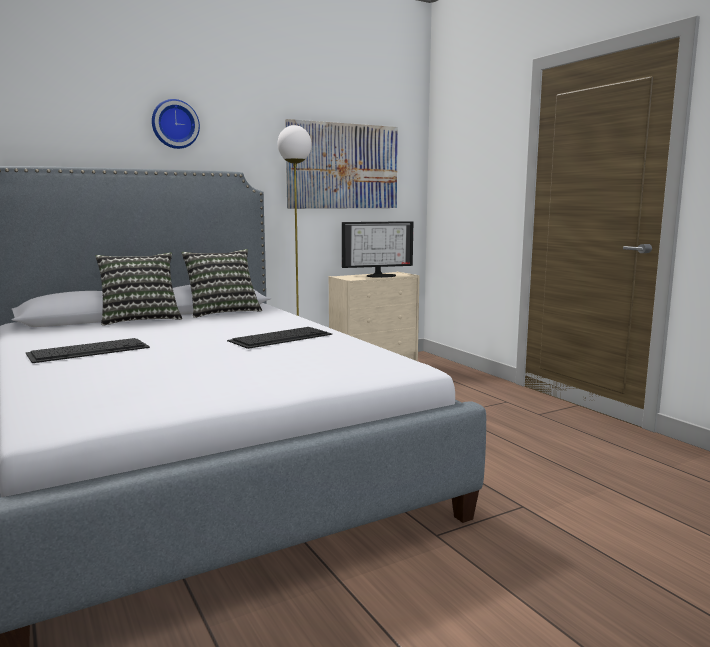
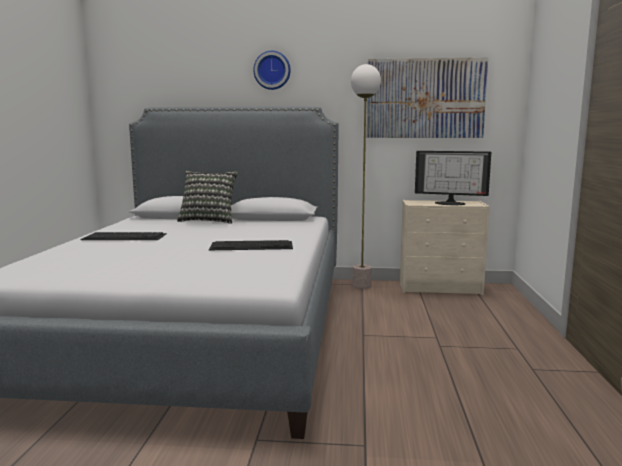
camera: 35 degrees right, 0 degrees up
(222, 312) = (271, 221): pillow -> none

